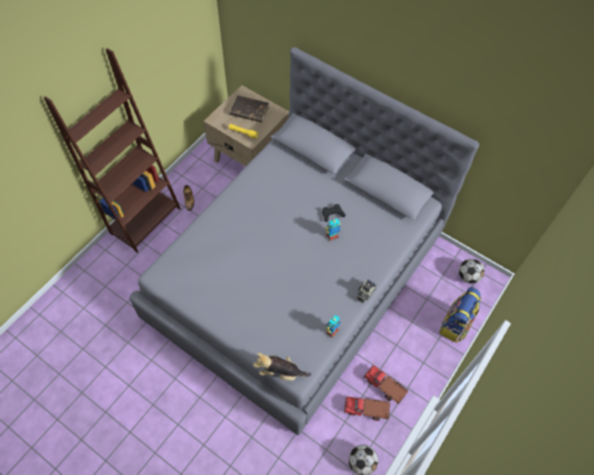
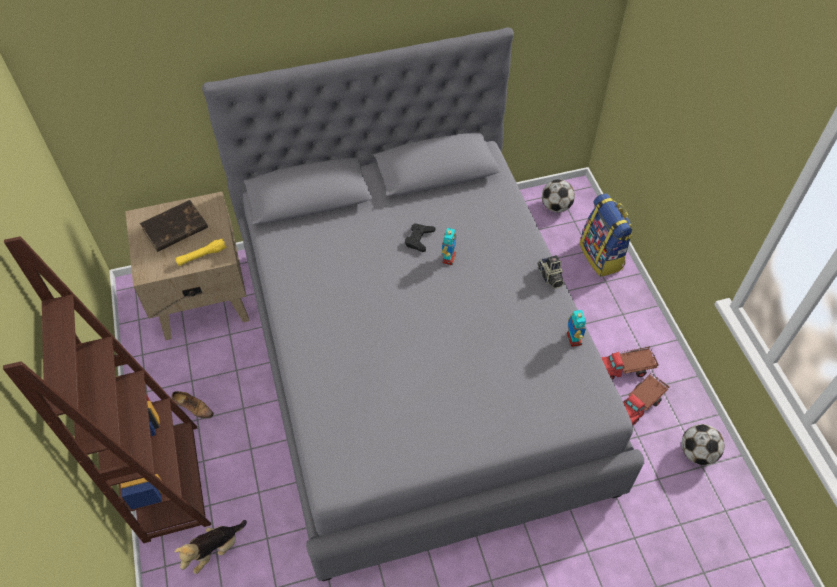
camera: 50 degrees left, 5 degrees down
(281, 372) = (587, 425): plush toy -> plush toy (215, 550)

